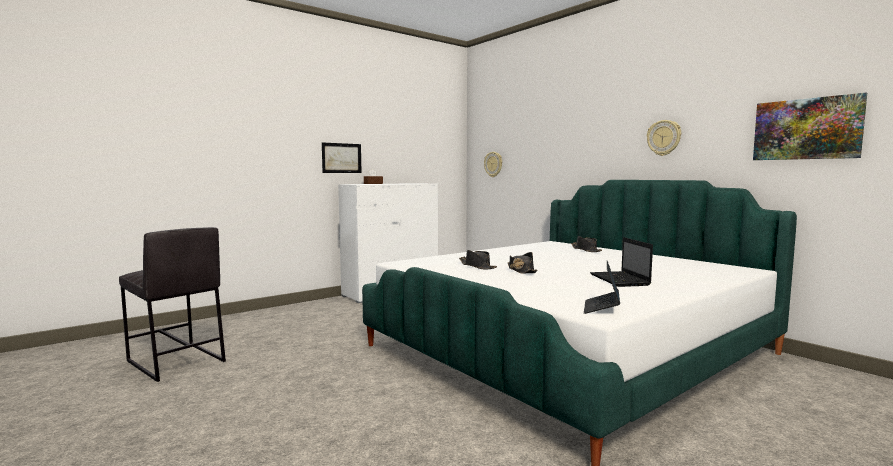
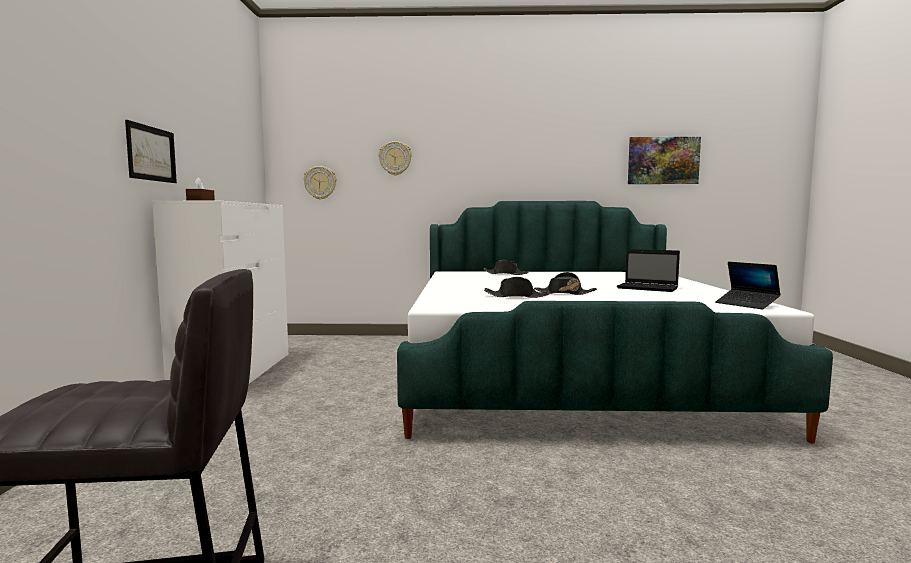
camera: 50 degrees left, 0 degrees up
(664, 138) = (549, 161): wall clock -> wall clock (395, 158)

